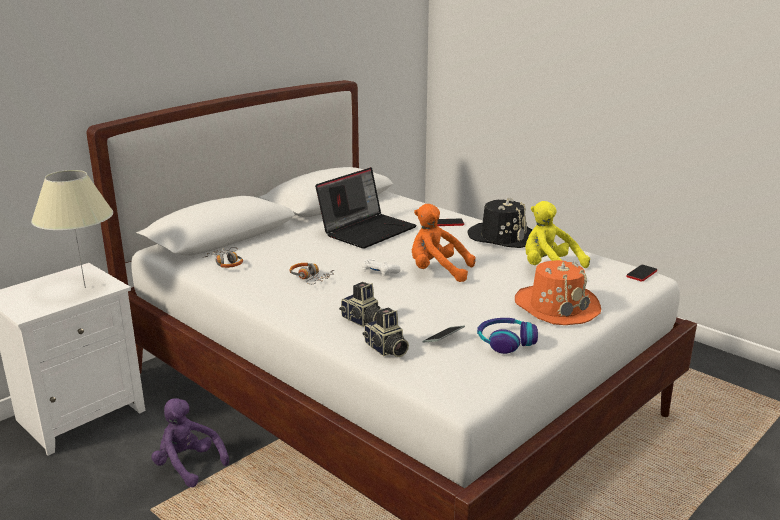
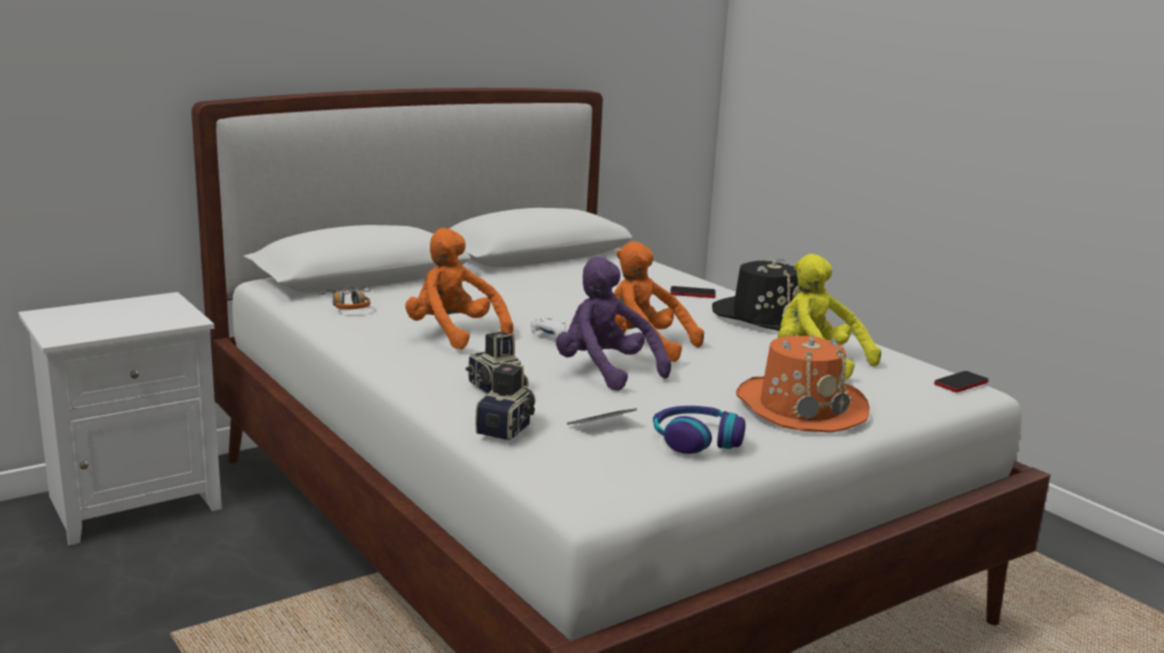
camera: 10 degrees right, 5 degrees down
(85, 288) = (154, 318): beige table lamp -> none
(188, 465) = (247, 585): purple plush toy -> purple plush toy (605, 372)
(310, 278) = (453, 334): headphones -> orange plush toy
(367, 230) = (570, 289): laptop -> none
(386, 349) = (509, 427): camera -> camera turned 135 degrees counterclockwise

